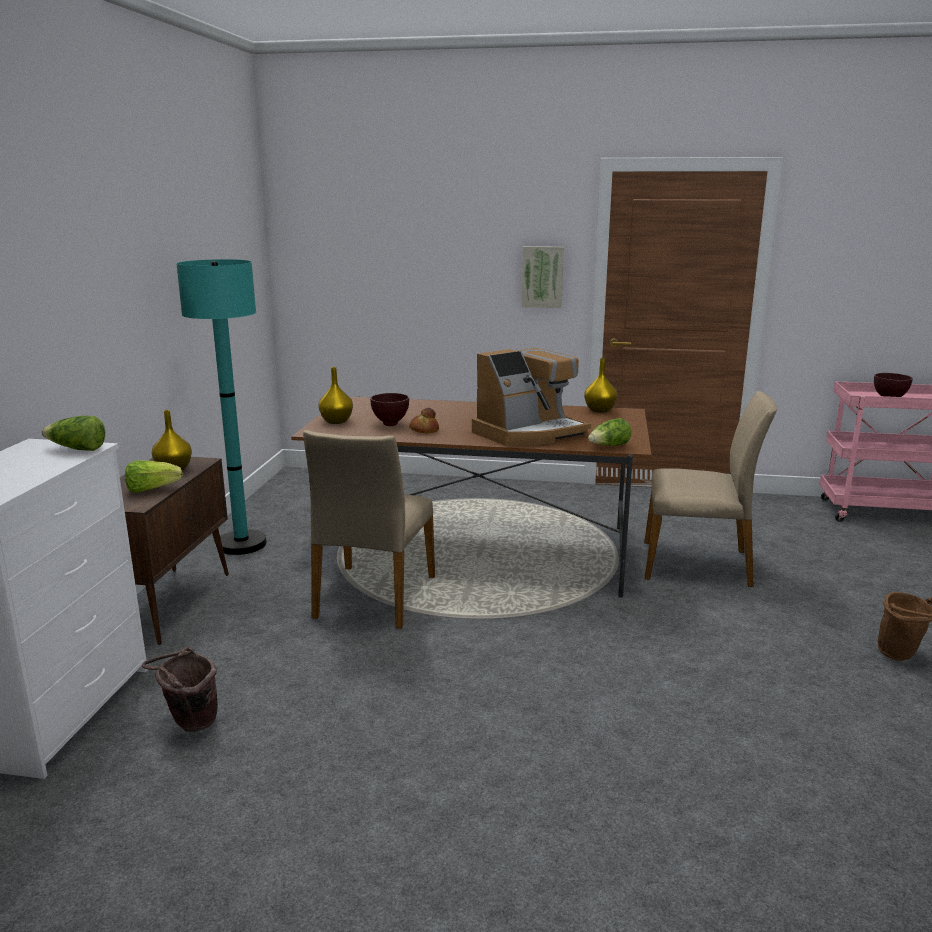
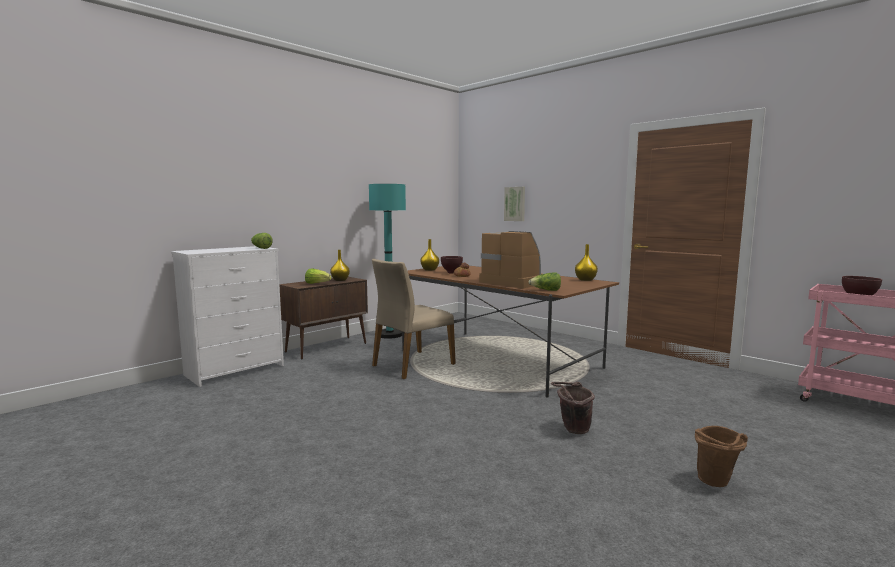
camera: 35 degrees right, 10 degrees down
(189, 724) = (266, 386): brown bucket -> brown bucket (572, 430)
(529, 433) = (514, 282): coffee machine -> coffee machine turned 135 degrees counterclockwise
(542, 277) = (593, 202): picture -> picture (515, 204)
(697, 564) = (630, 395): beige chair -> none

